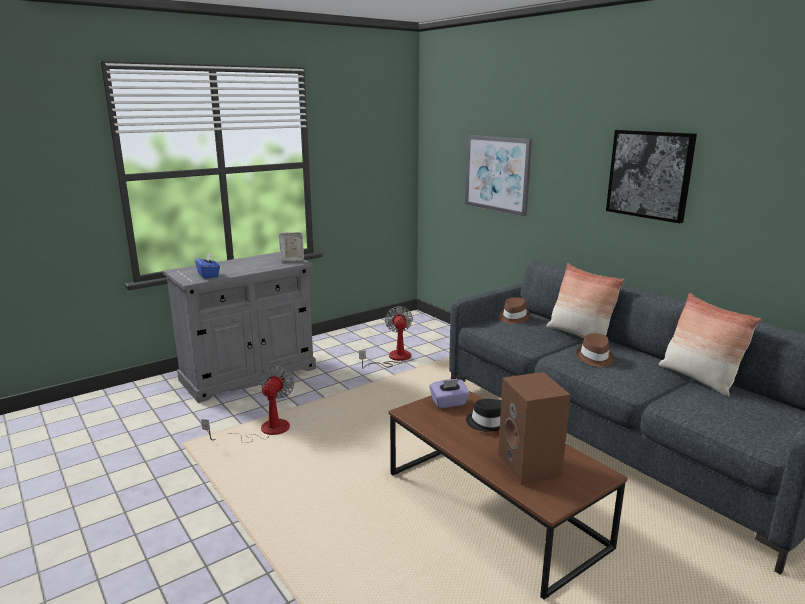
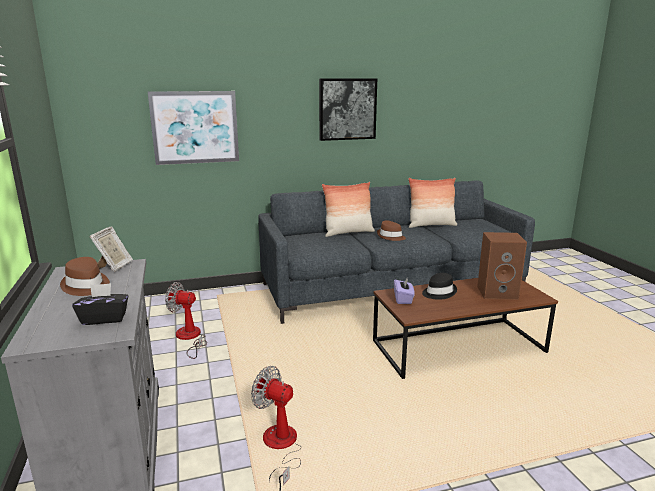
camera: 70 degrees left, 0 degrees up
(208, 275) = (104, 318): blue tissue box -> black tissue box
(513, 317) = (299, 241): brown hat -> brown hat (86, 286)

